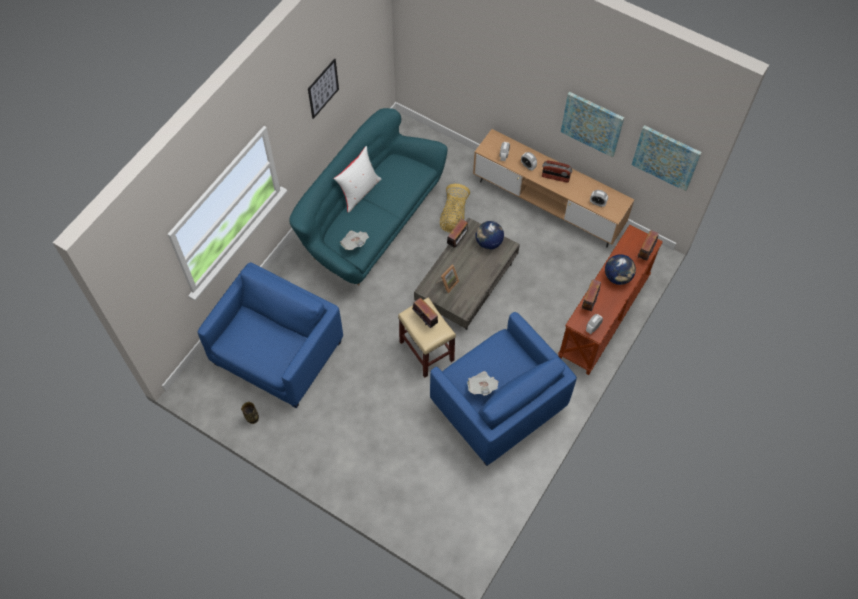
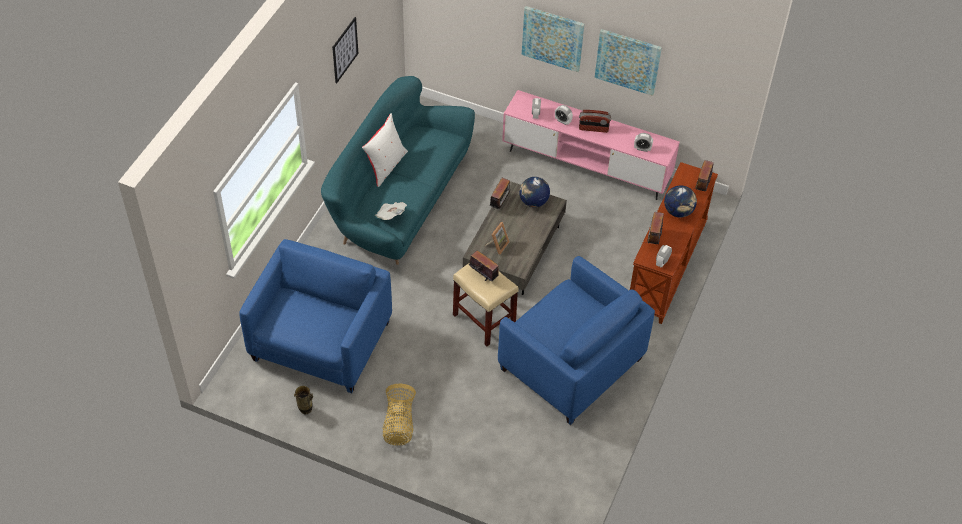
camera: 10 degrees left, 10 degrees down
(453, 216) = (488, 186): basket -> basket (399, 424)
(482, 386) = (555, 335): newspaper -> none
(547, 205) = (586, 166): brown tv stand -> pink tv stand
(666, 157) = (709, 84): picture -> picture (553, 38)

